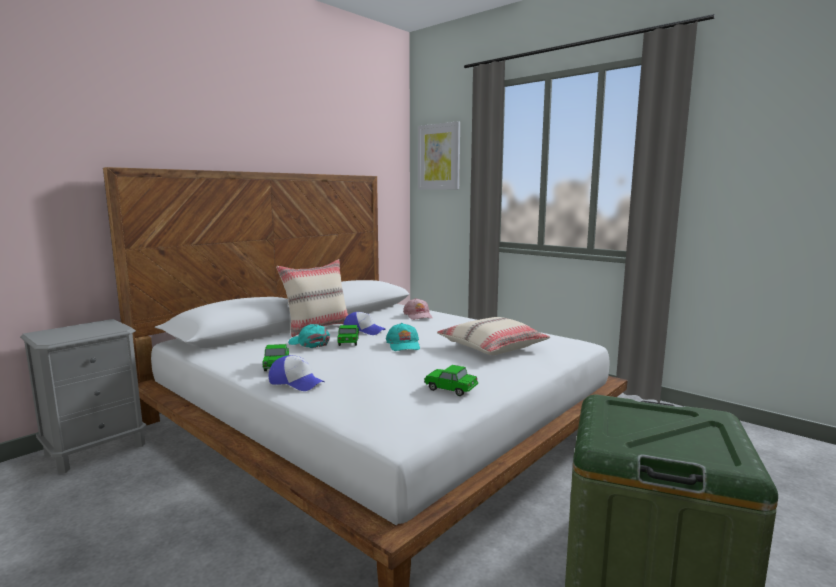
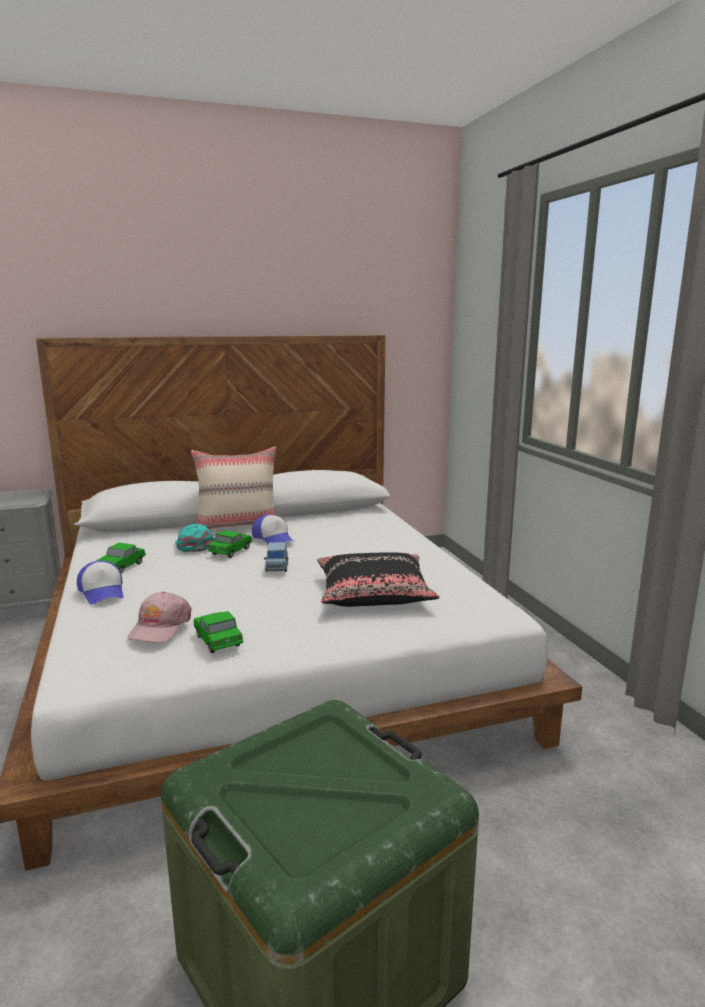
camera: 30 degrees right, 5 degrees up
(403, 345) = (277, 568): turquoise cap -> blue toy car
(418, 315) = (369, 528): pink cap -> pink cap (159, 627)
(439, 157) = (478, 307): picture -> none
(492, 347) = (374, 593): beige pillow -> black pillow

